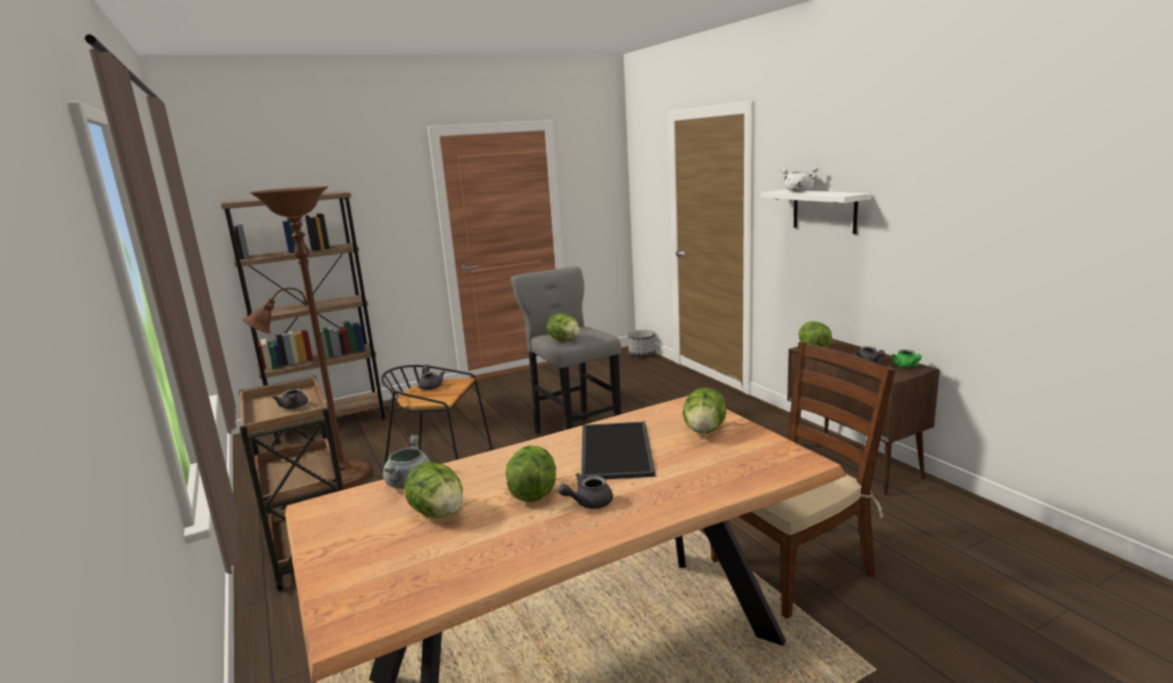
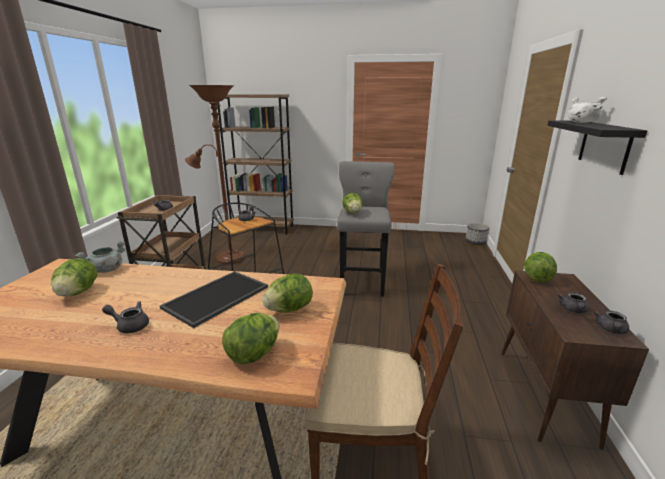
camera: 35 degrees right, 5 degrees up
(533, 493) = (127, 303): lettuce -> lettuce (253, 354)
(824, 211) = (604, 146): white shelf -> black shelf
(907, 366) = (611, 330): green teapot -> grey teapot

